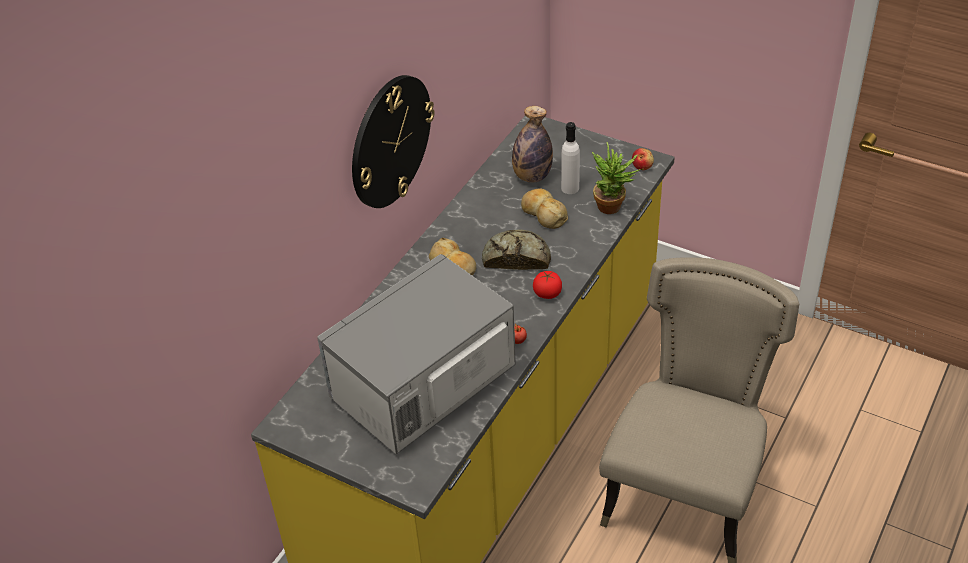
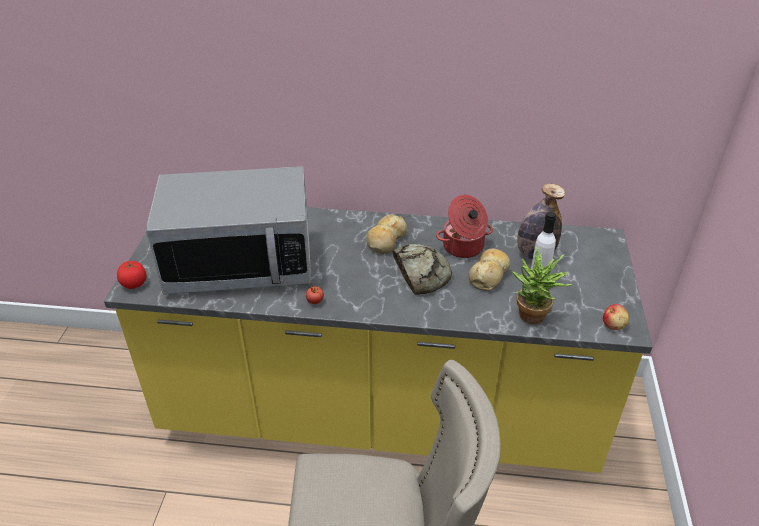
camera: 65 degrees right, 5 degrees down
(390, 141) = (398, 101): wall clock -> none
(424, 385) = (240, 262): microwave -> microwave turned 150 degrees clockwise
(496, 217) = (463, 247): none -> cooking pot
(547, 293) = (384, 304): tomato -> tomato (134, 283)

